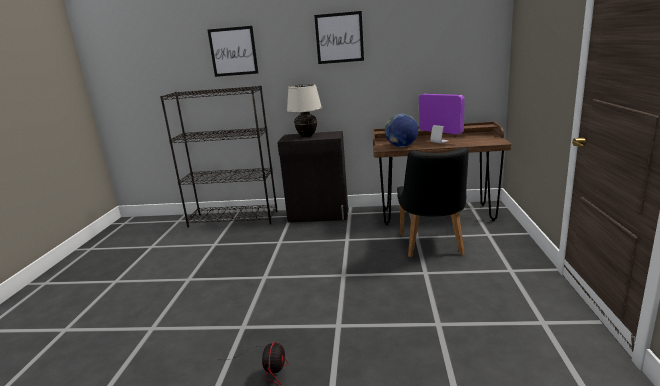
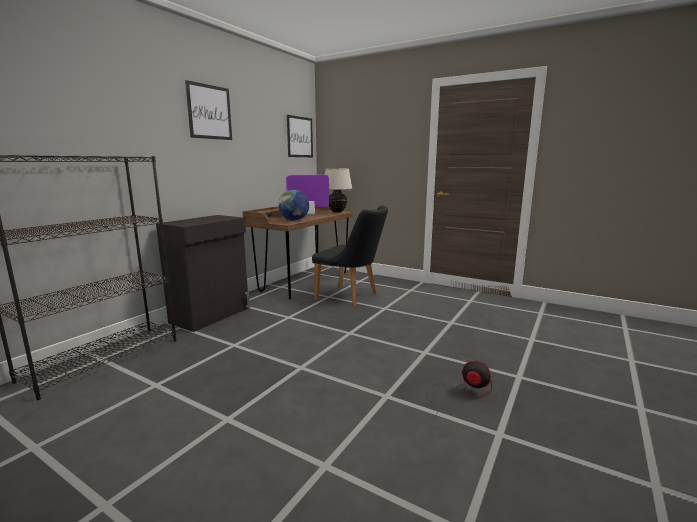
camera: 65 degrees left, 5 degrees down
(233, 51) = (78, 102): picture -> picture (299, 137)
(307, 136) = (198, 220): beige table lamp -> beige table lamp (337, 212)

